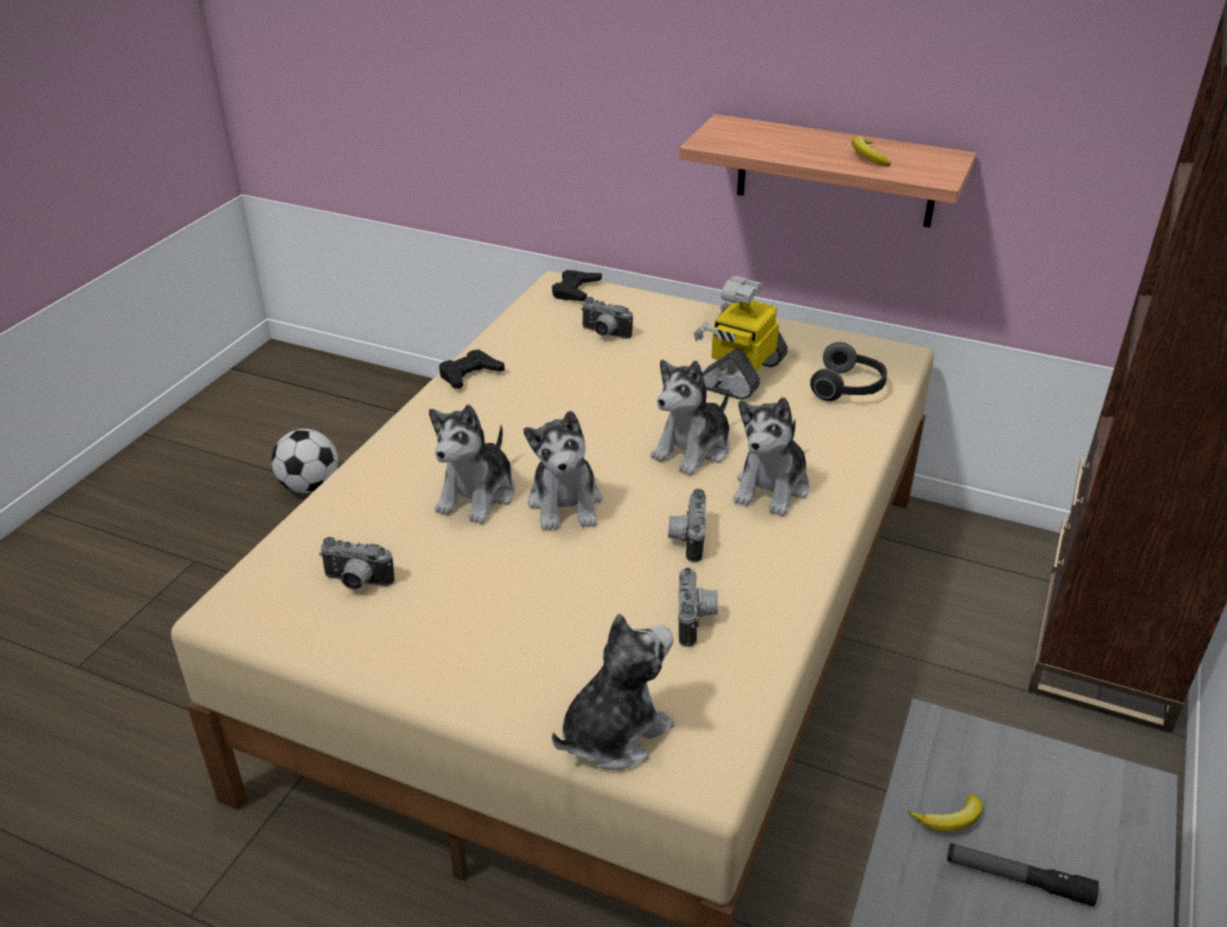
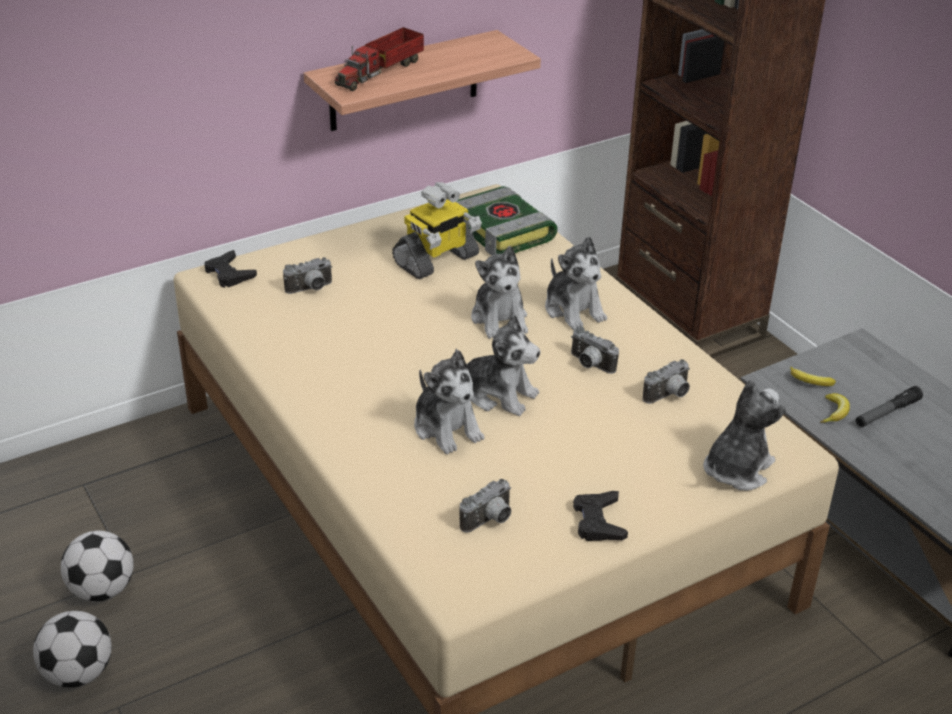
camera: 55 degrees left, 0 degrees up
(215, 523) = (78, 673): none -> football
(470, 374) = (283, 370): black game controller -> black game controller (598, 521)
(613, 733) = (736, 469): plush toy -> plush toy turned 45 degrees clockwise
(697, 621) = (669, 396): camera -> camera turned 105 degrees clockwise
(741, 373) = (436, 260): toy robot -> toy robot turned 105 degrees counterclockwise
(776, 138) = (381, 71): none -> toy truck
(848, 388) = (505, 232): headphones -> book
(867, 157) = (455, 59): banana -> banana (810, 382)

